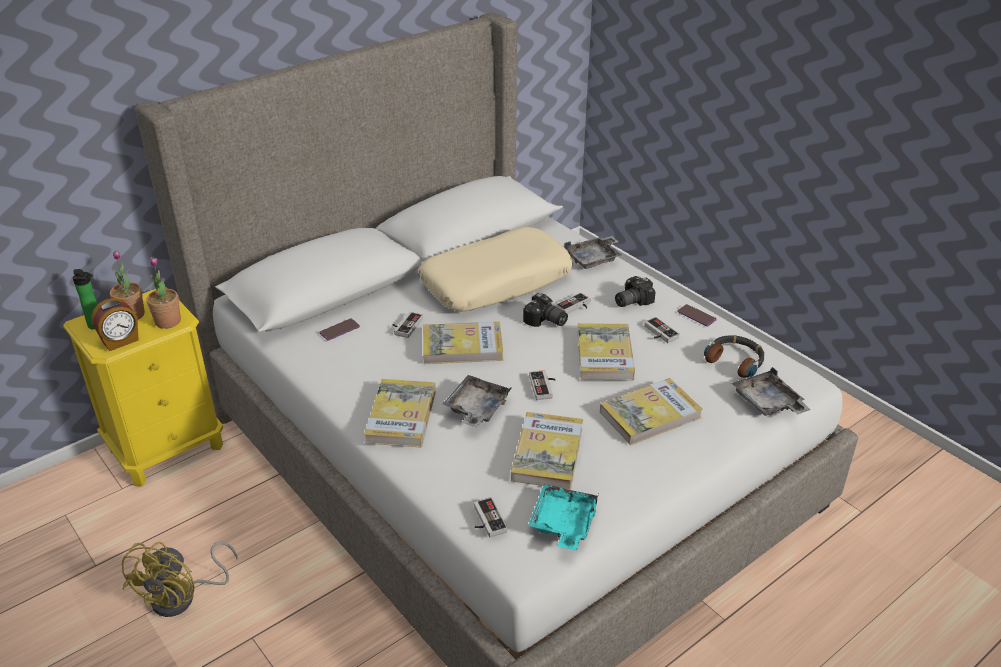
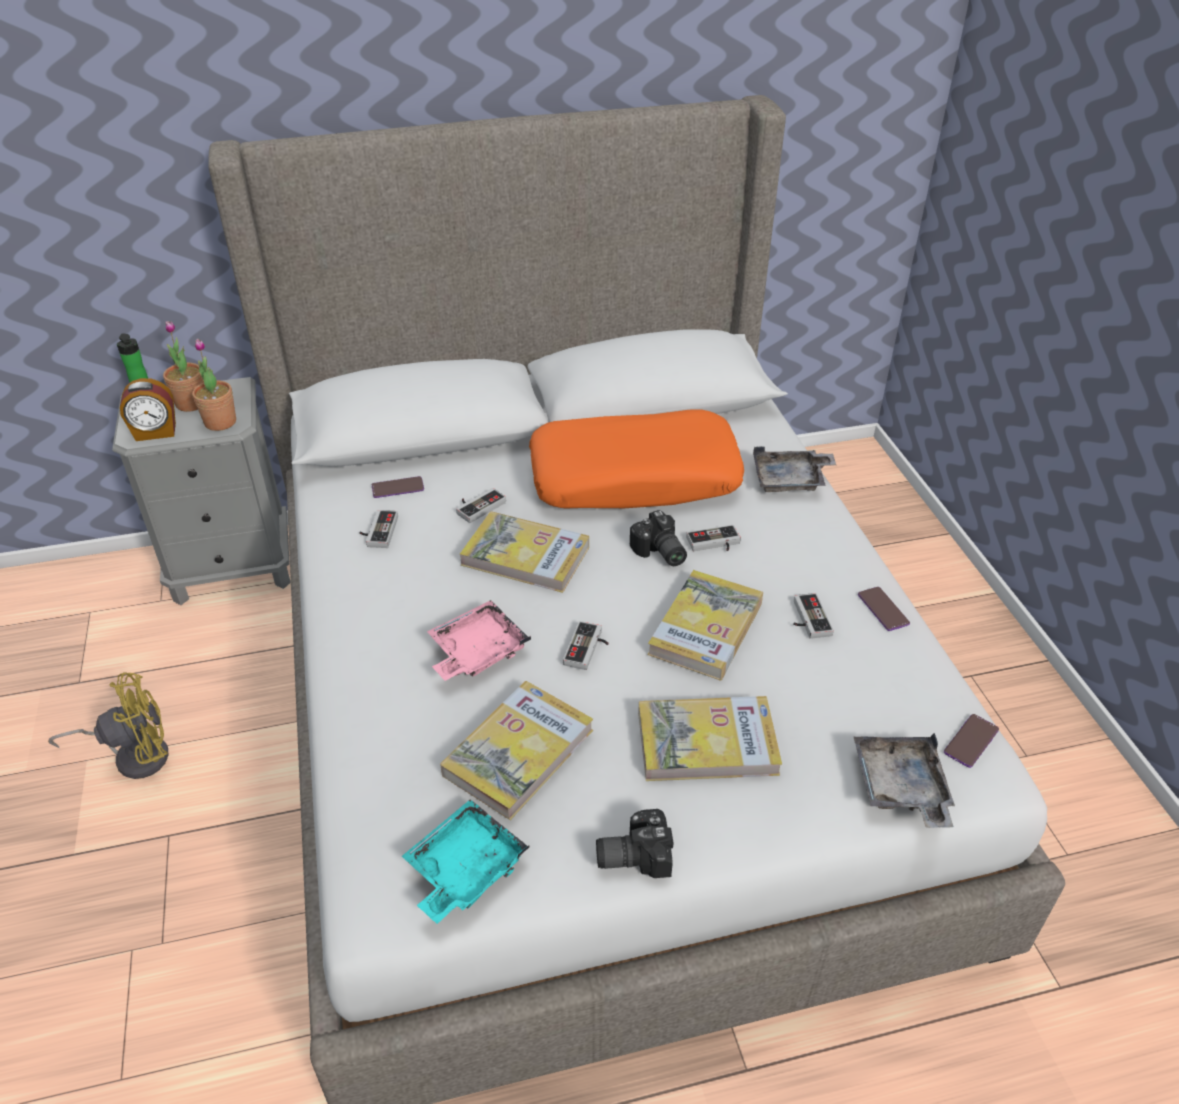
camera: 25 degrees right, 5 degrees up
(167, 448) = (233, 567): yellow nightstand -> grey nightstand
(183, 597) = (134, 755): yellow fan -> yellow fan turned 150 degrees counterclockwise
(401, 416) = (381, 630): book -> none
(476, 409) = (477, 652): grey tray -> pink tray
(486, 520) = (370, 822): game controller -> game controller (377, 531)
(496, 282) = (634, 477): beige pillow -> orange pillow
(630, 300) = (800, 557): camera -> camera (632, 853)
(735, 360) = (895, 700): headphones -> none
(787, 369) = (971, 741): none -> phone

